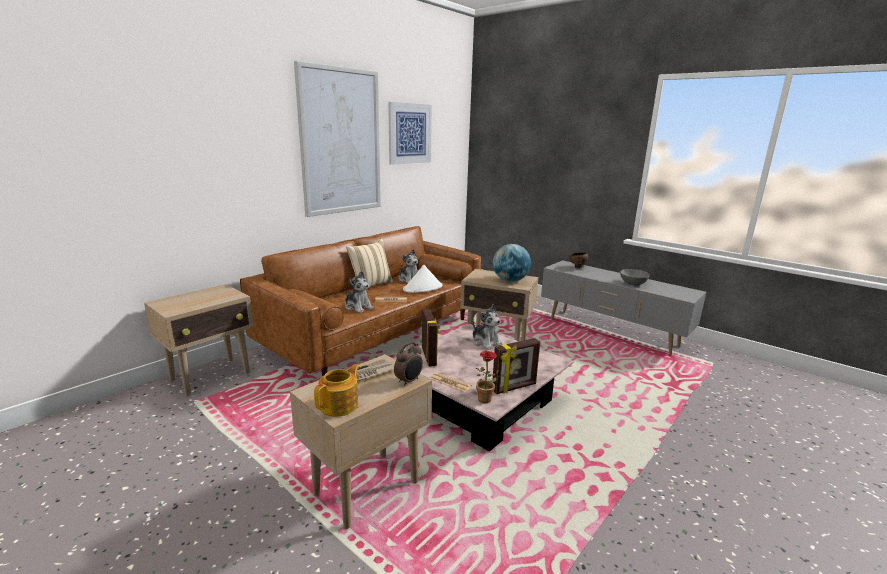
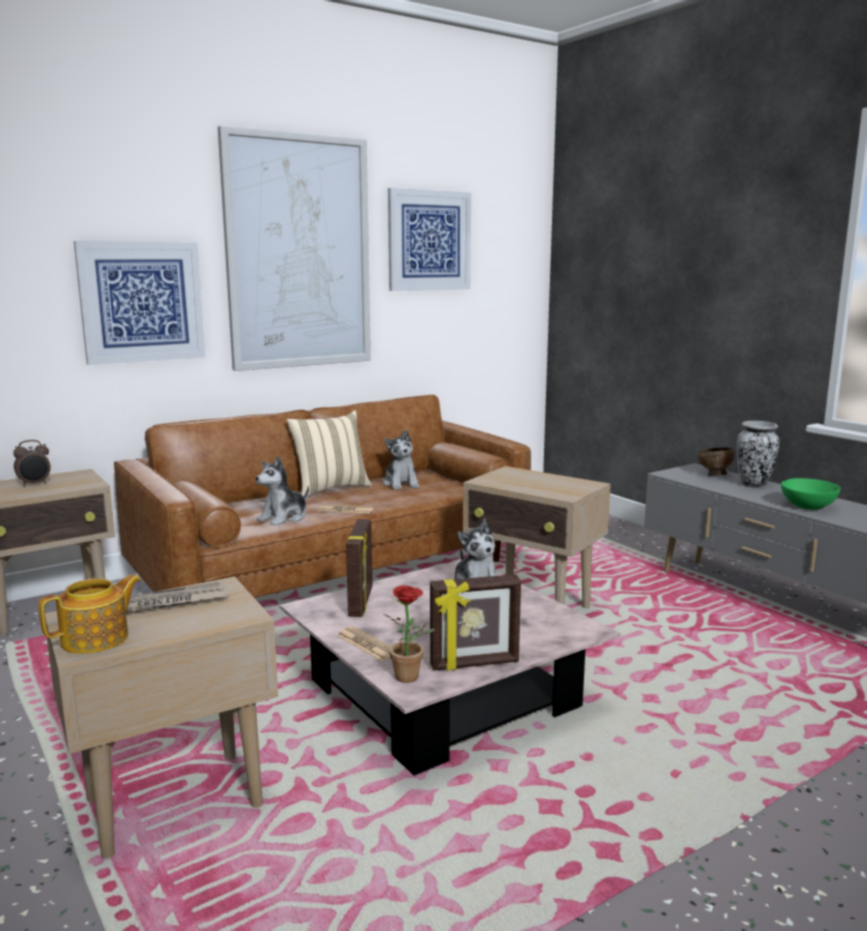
camera: 15 degrees right, 5 degrees down
(251, 175) = (142, 302): none -> picture
(358, 307) = (284, 518): plush toy -> plush toy turned 75 degrees clockwise
(409, 381) = (234, 617): alarm clock -> alarm clock (35, 484)
(423, 288) = (413, 496): white hat -> none
(510, 280) = (551, 486): globe -> none
(599, 272) = (754, 484): none -> vase
(633, 284) = (807, 506): grey bowl -> green bowl

